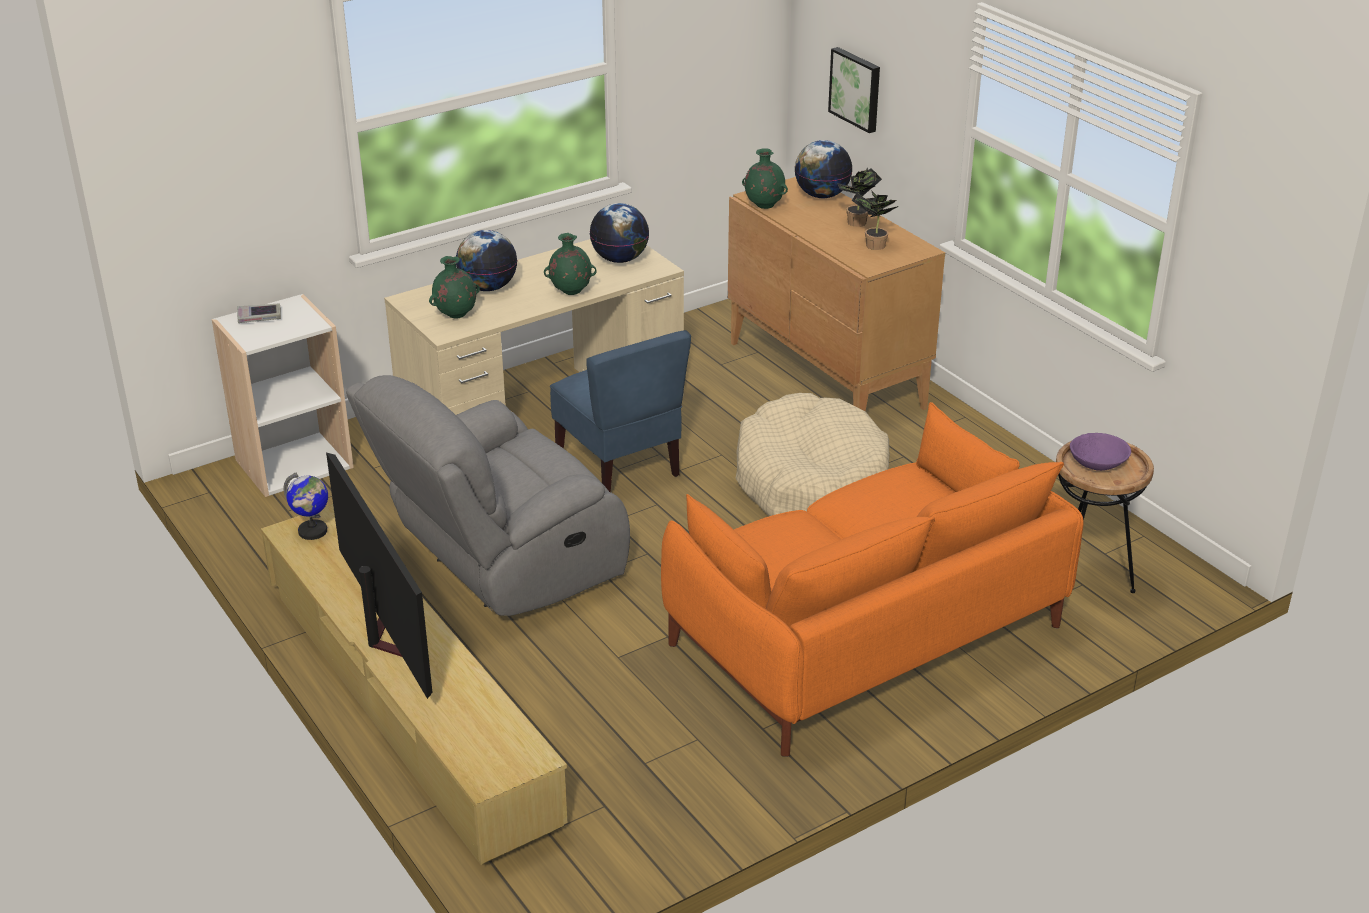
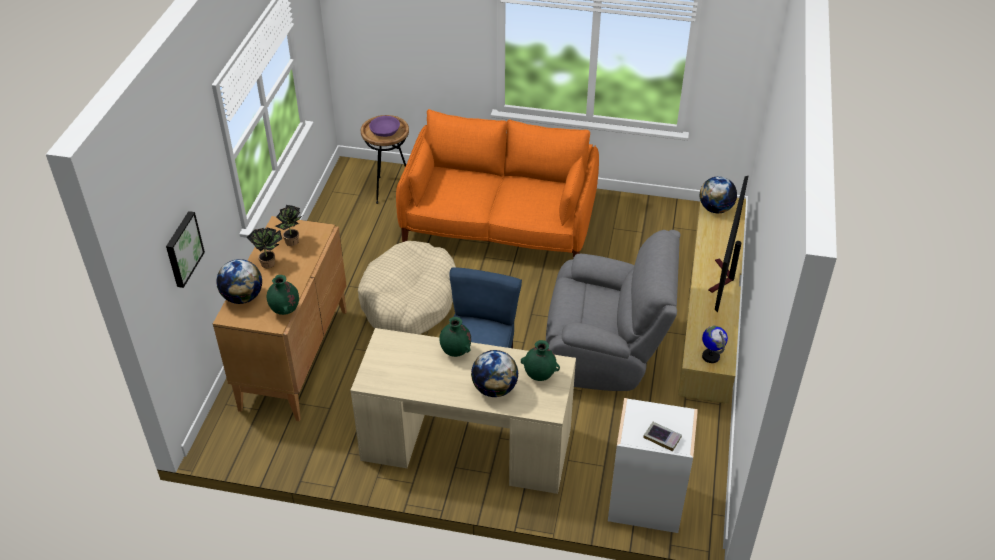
camera: 135 degrees left, 10 degrees up
(620, 259) = (393, 361): globe -> globe (715, 209)

